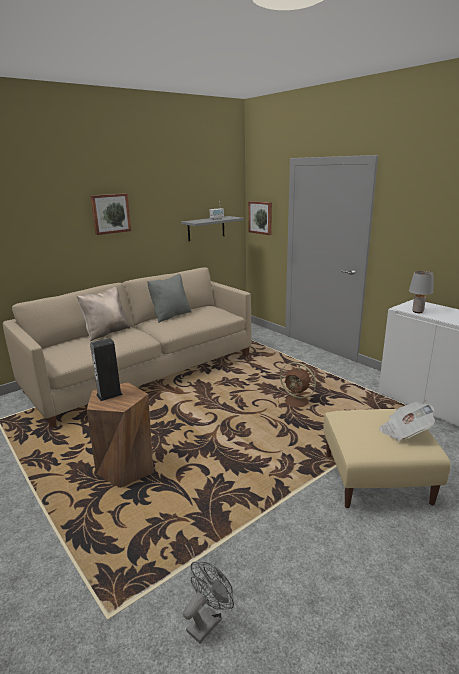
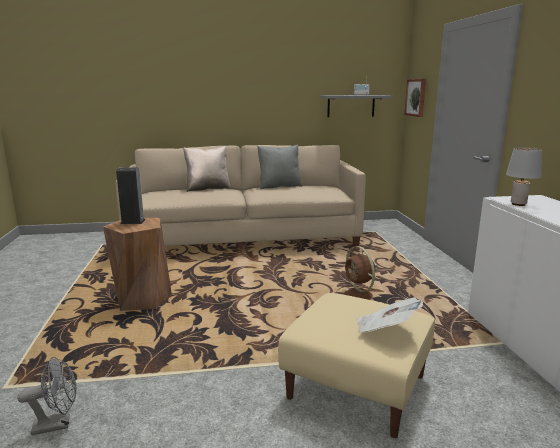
camera: 30 degrees right, 5 degrees down
(110, 213) = (243, 80): picture -> none

